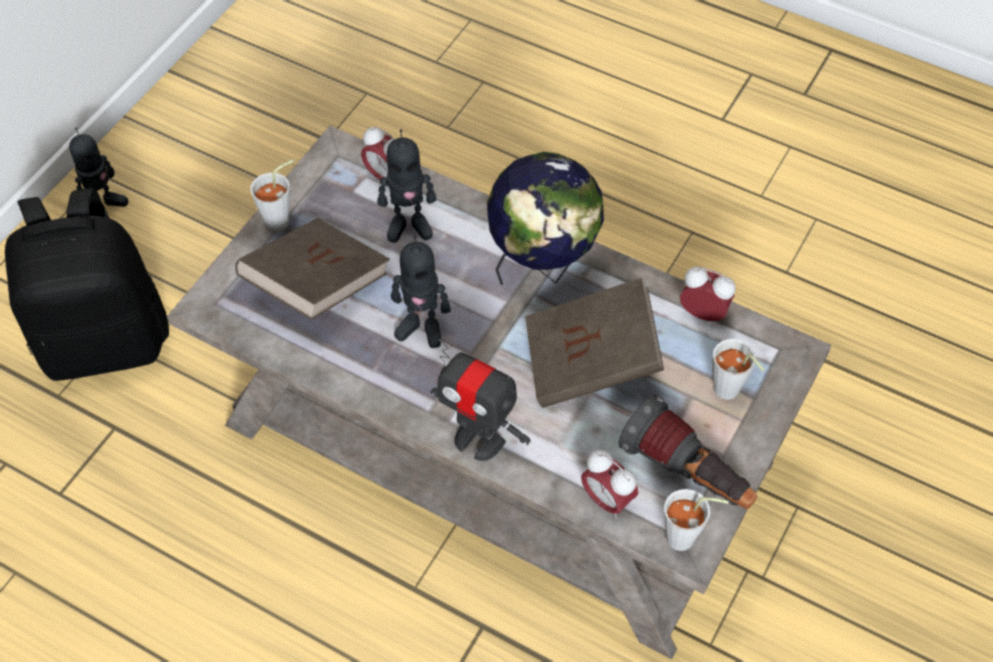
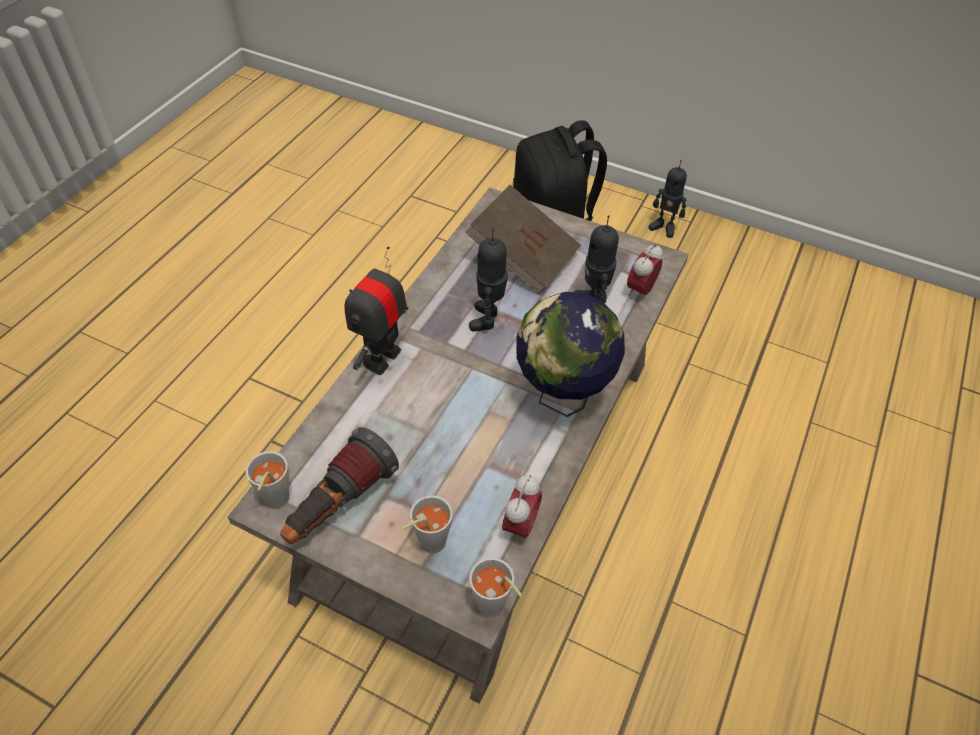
camera: 85 degrees right, 5 degrees down
(282, 219) = (584, 234): grey cup -> grey cup (494, 609)
(591, 363) = (458, 432): brown book -> none
(607, 500) = (319, 444): alarm clock -> none

